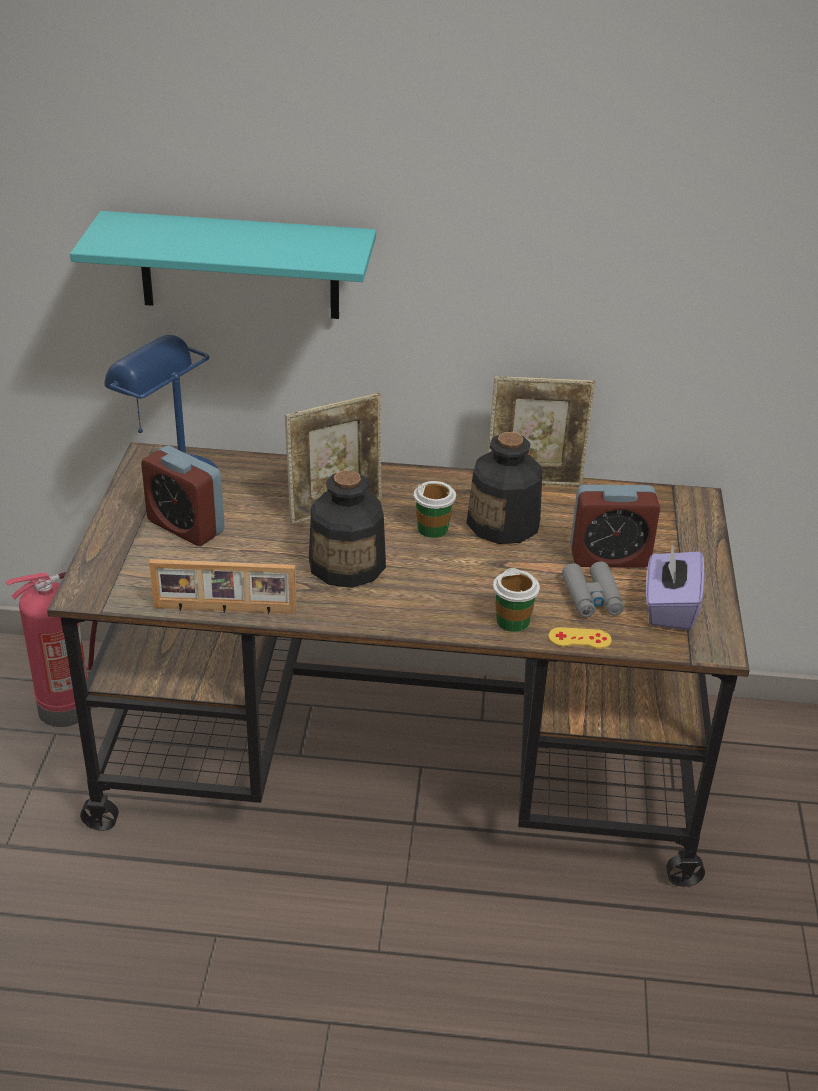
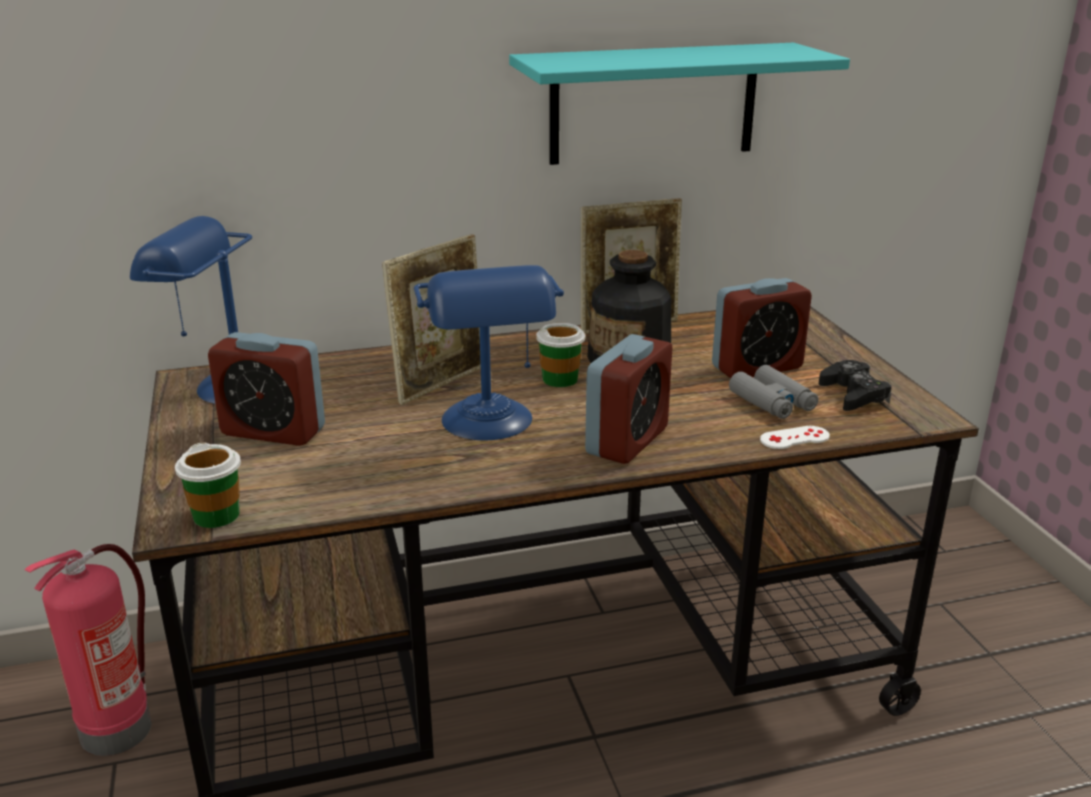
camera: 20 degrees left, 10 degrees down
(225, 610) = (376, 500): picture frame -> none
(239, 266) = (275, 119): turquoise shelf -> turquoise shelf (653, 103)
(348, 565) = (493, 427): bottle -> blue table lamp
(442, 605) = (627, 441): none -> alarm clock
(513, 621) = (713, 438): cup -> cup (216, 515)
(579, 638) = (794, 438): yellow game controller -> white game controller
(669, 608) = (853, 395): purple tissue box -> black game controller

